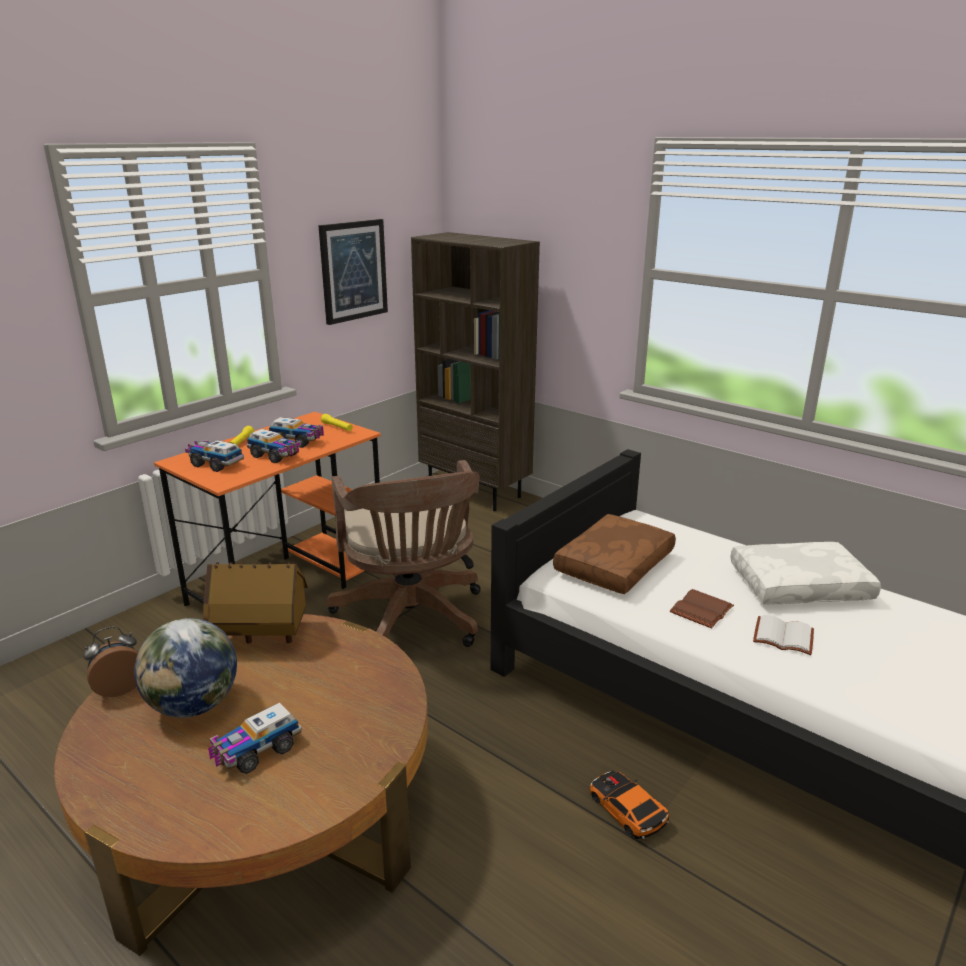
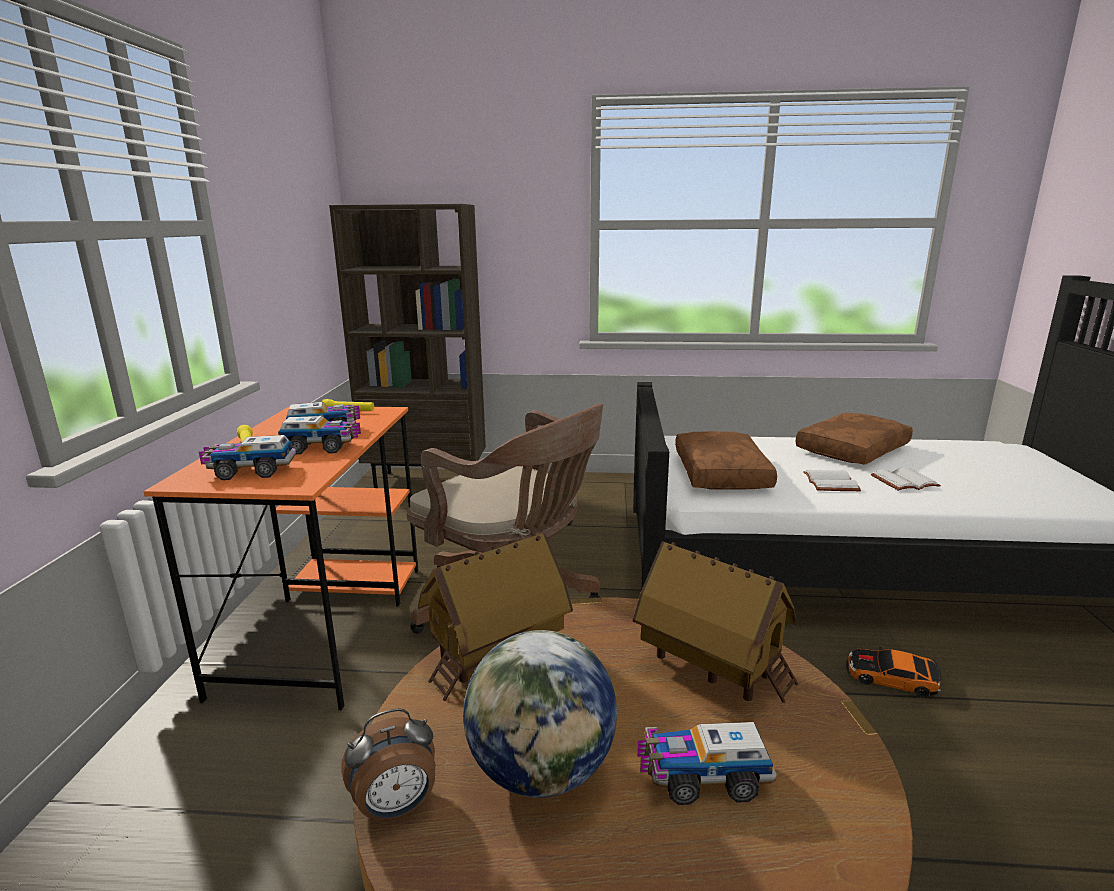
camera: 35 degrees left, 5 degrees down
(119, 687) = (396, 808): alarm clock -> alarm clock turned 135 degrees counterclockwise
(256, 751) = (702, 776): toy truck -> toy truck turned 75 degrees clockwise
(353, 271) = (283, 239): picture -> none
(358, 702) = (712, 667): none -> toy house
(702, 611) = (832, 483): brown book -> white book
(799, 585) = (851, 449): white pillow -> brown pillow

